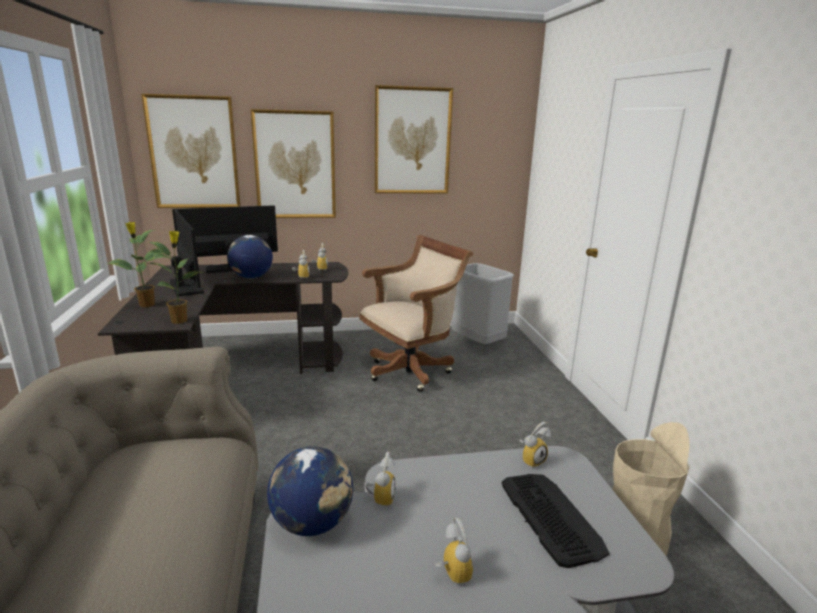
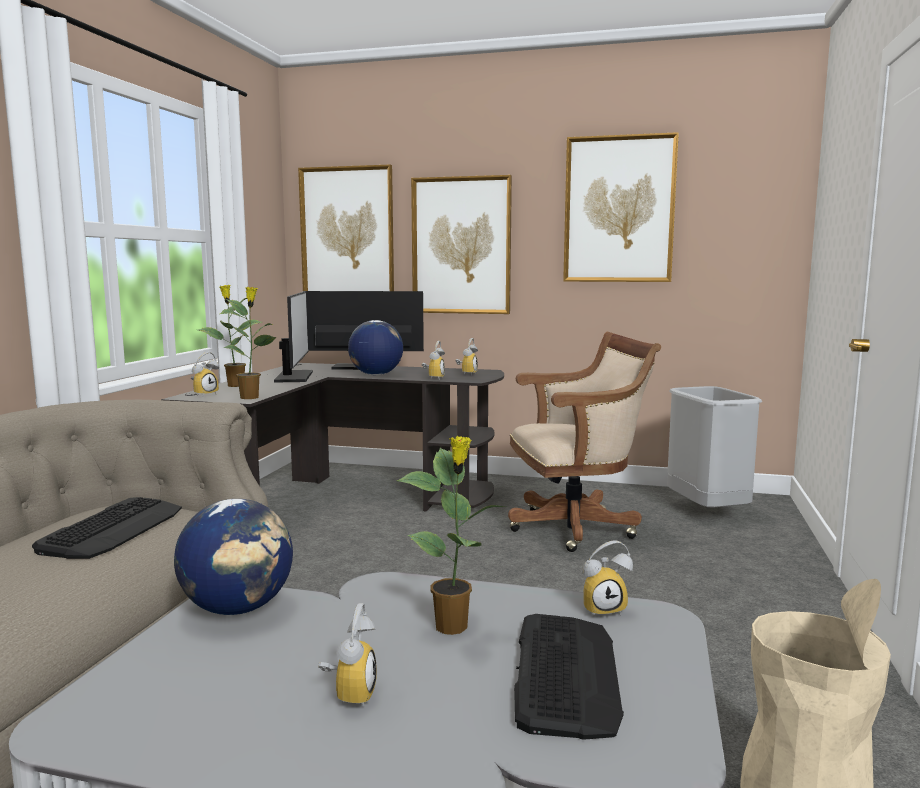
camera: 25 degrees right, 10 degrees down
(161, 478) = (114, 529): none -> keyboard
(380, 498) = (343, 603): alarm clock -> alarm clock (204, 394)
(464, 499) = (453, 627): none -> potted plant

